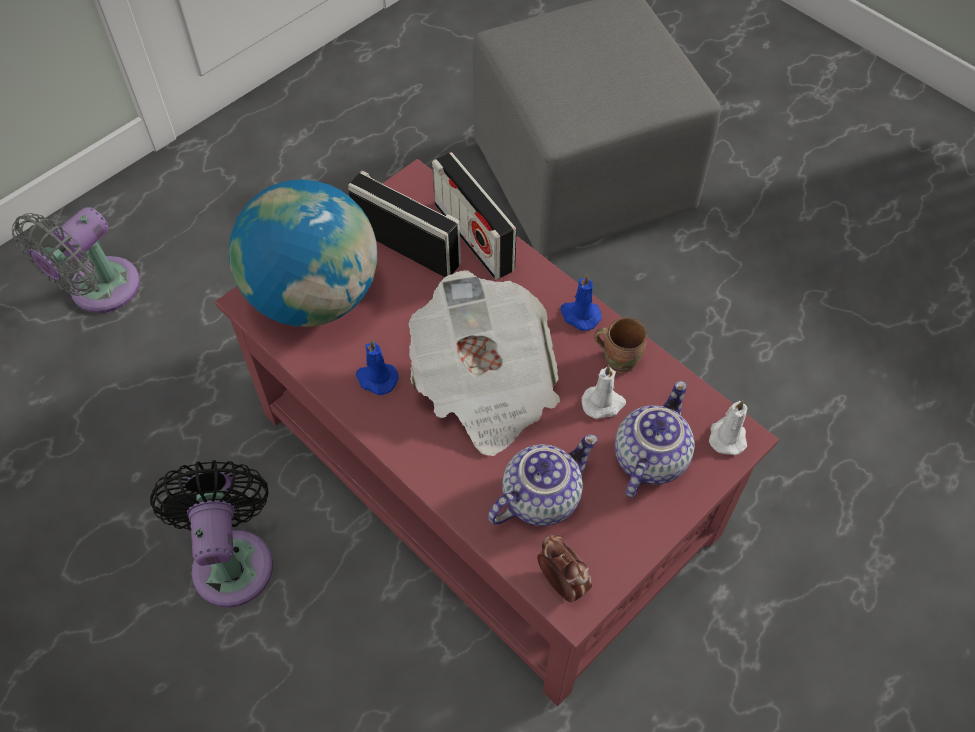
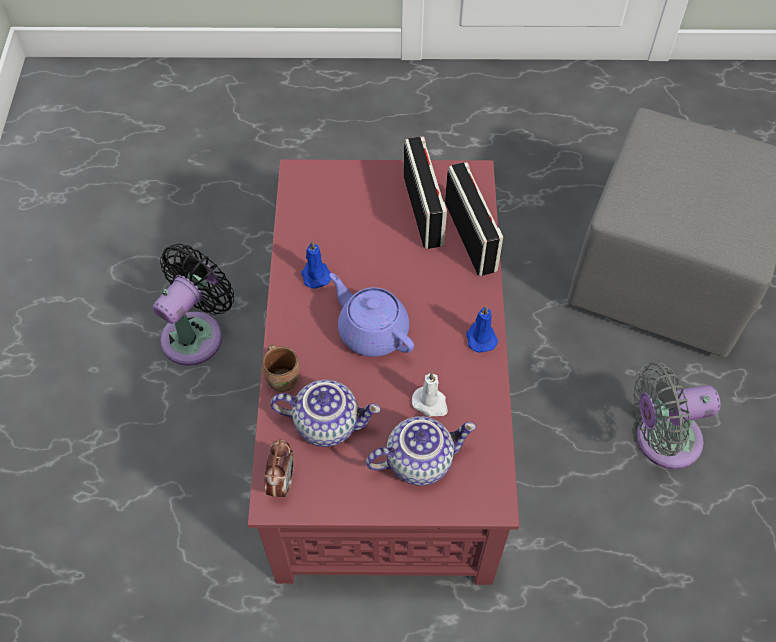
camera: 45 degrees right, 0 degrees up
(99, 291) = (285, 122): grey fan -> grey fan (661, 440)
(314, 296) = (336, 198): globe -> none
(473, 237) = (470, 236): radio -> radio turned 150 degrees clockwise
(485, 385) = (372, 331): newspaper -> purple teapot
(619, 357) = (474, 384): brown mug -> brown mug (283, 378)
(727, 436) = (486, 492): white candle -> none

